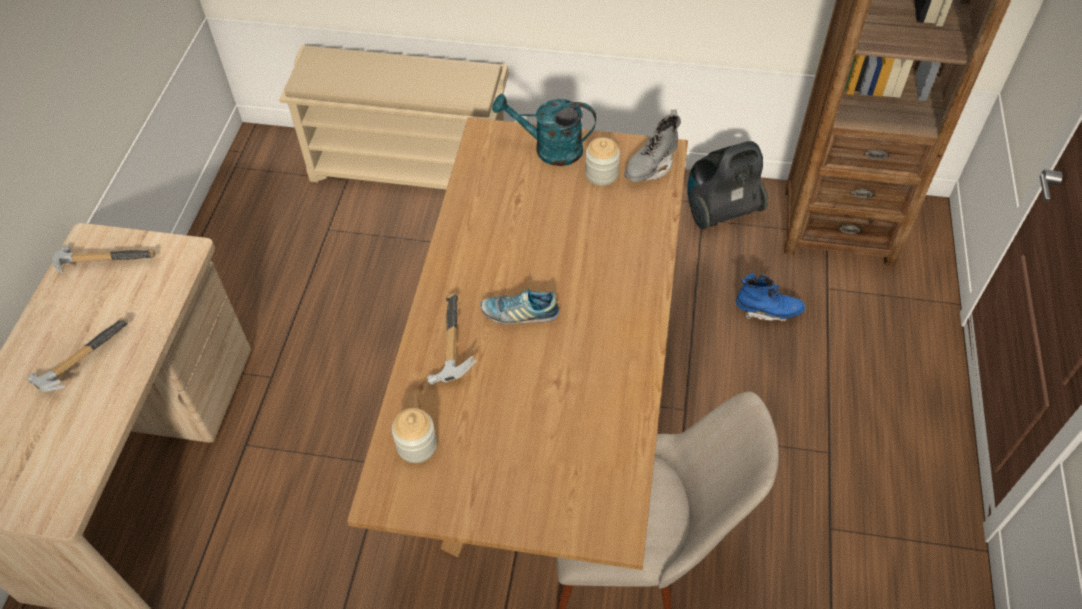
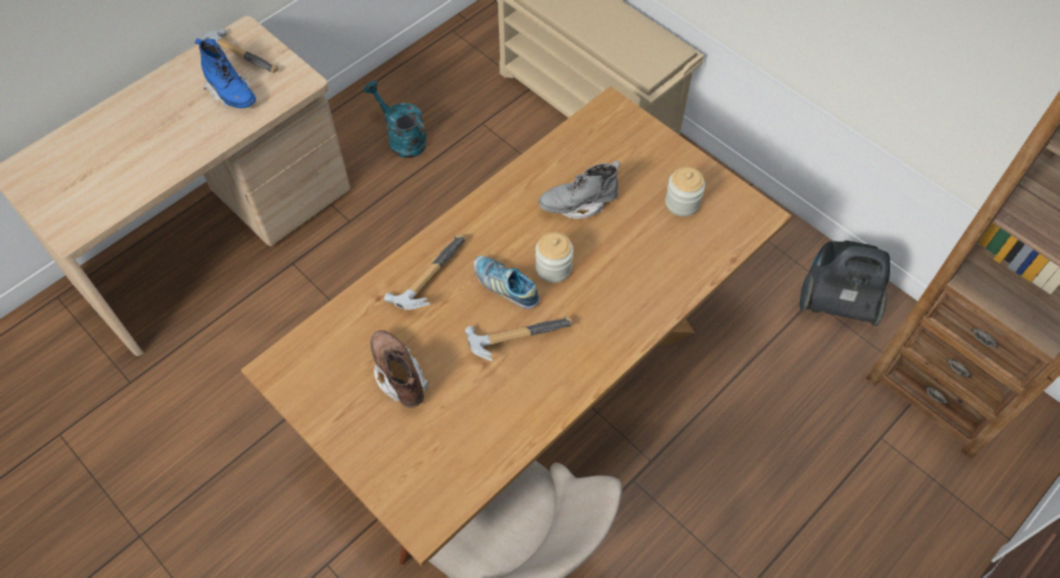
camera: 35 degrees right, 5 degrees up
(80, 360) = (167, 126): hammer -> hammer (514, 336)
(416, 445) = (336, 344): jar -> jar (553, 268)
(494, 436) = (398, 375): none -> brown boot
(549, 149) = (655, 154): turquoise watering can -> turquoise watering can (402, 139)
(650, 167) = (732, 222): grey boot -> grey boot (578, 204)
(767, 311) = (803, 422): blue boot -> blue boot (232, 94)

